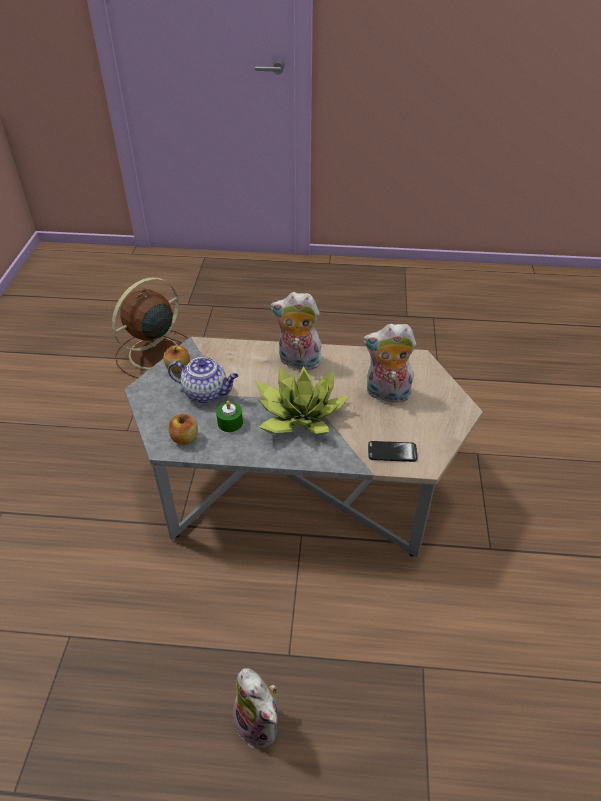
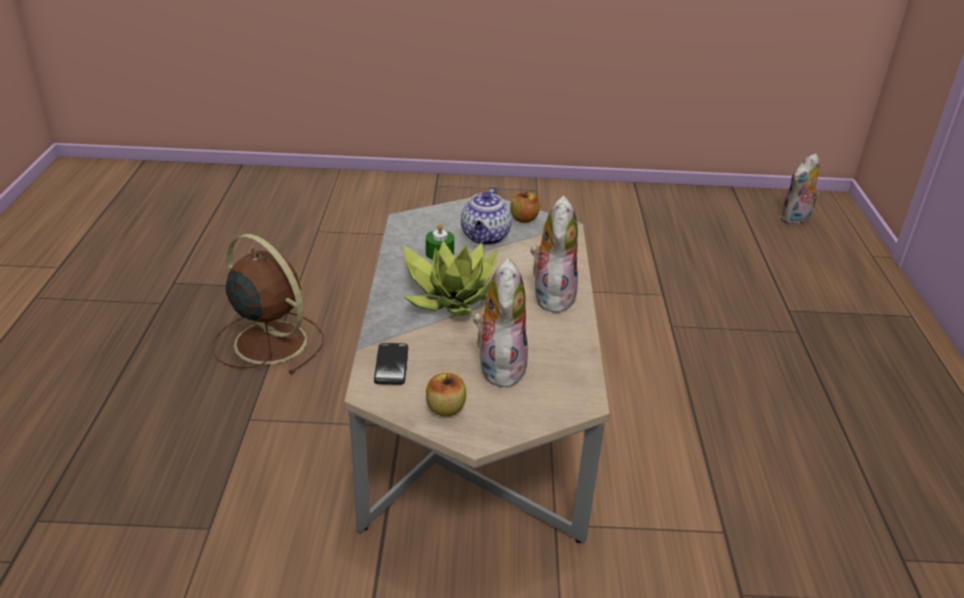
camera: 85 degrees right, 10 degrees down
(152, 354) = (673, 292): brown fan -> brown fan (268, 341)
(185, 438) = (415, 229): apple -> apple (445, 409)
(260, 723) = (185, 402): plush toy -> plush toy (795, 219)

